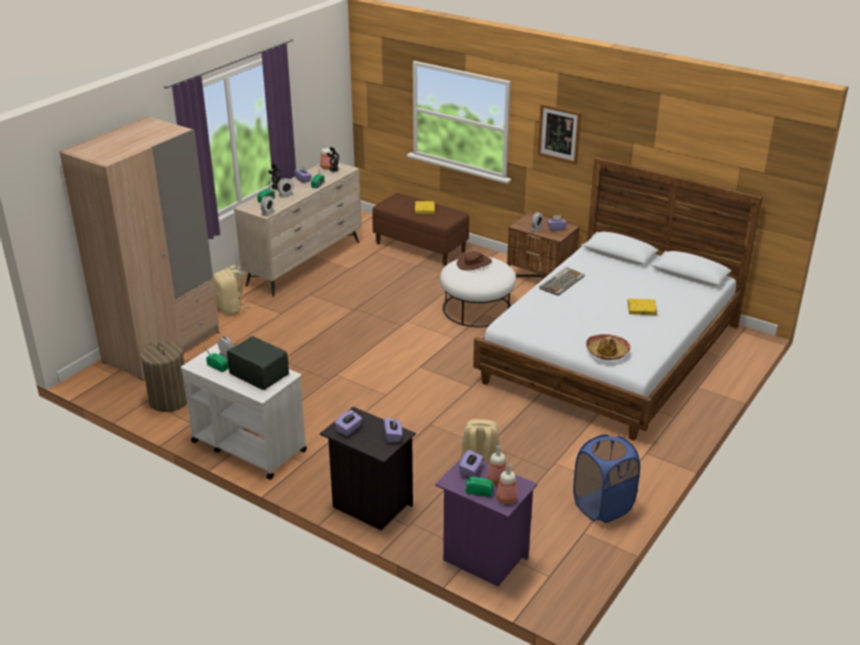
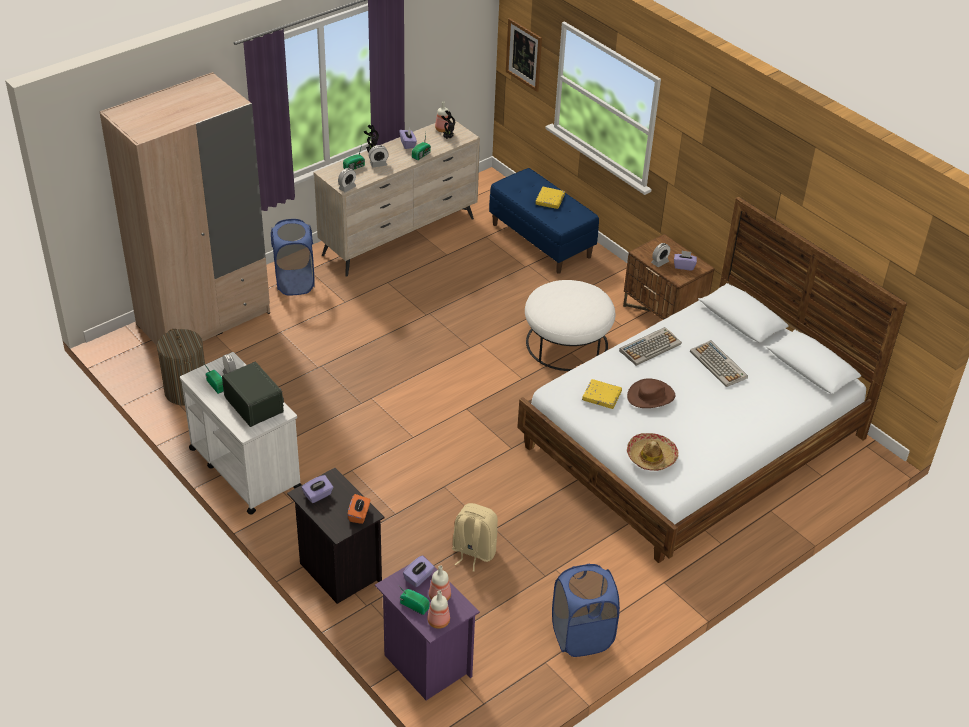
camera: 15 degrees right, 10 degrees up
(231, 308) = (295, 282): beige backpack -> blue laundry basket
(393, 436) = (359, 515): purple tissue box -> orange tissue box
(421, 247) = (542, 240): brown bench -> blue bench
(474, 263) = (570, 292): brown hat -> brown hat (651, 396)
(559, 133) = (705, 156): picture -> picture (524, 54)
(621, 284) = (719, 365): none -> keyboard
(641, 309) = (724, 406): yellow book -> yellow book (601, 396)

